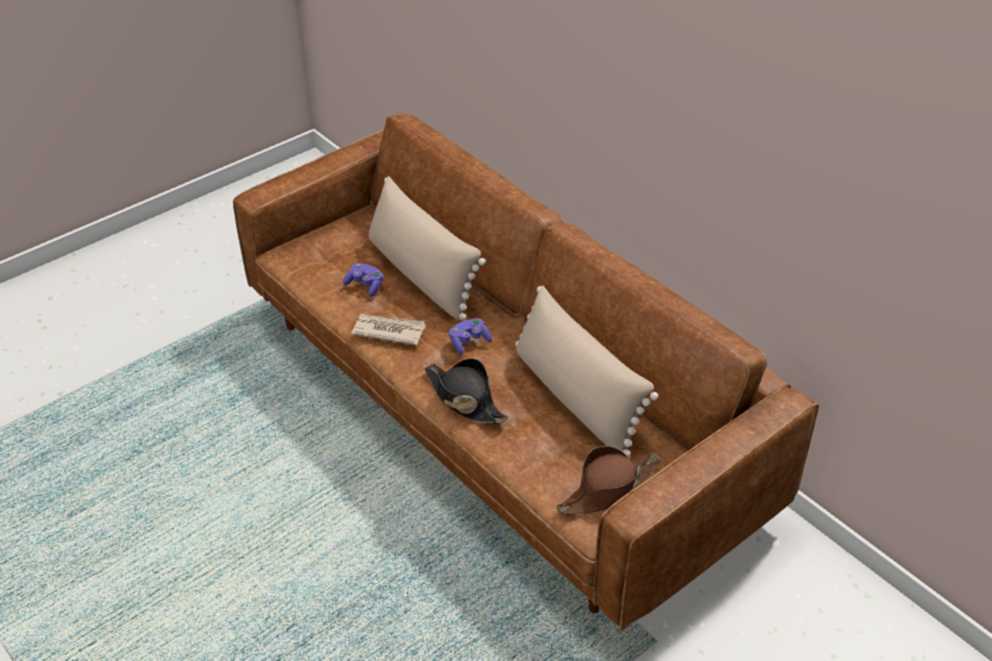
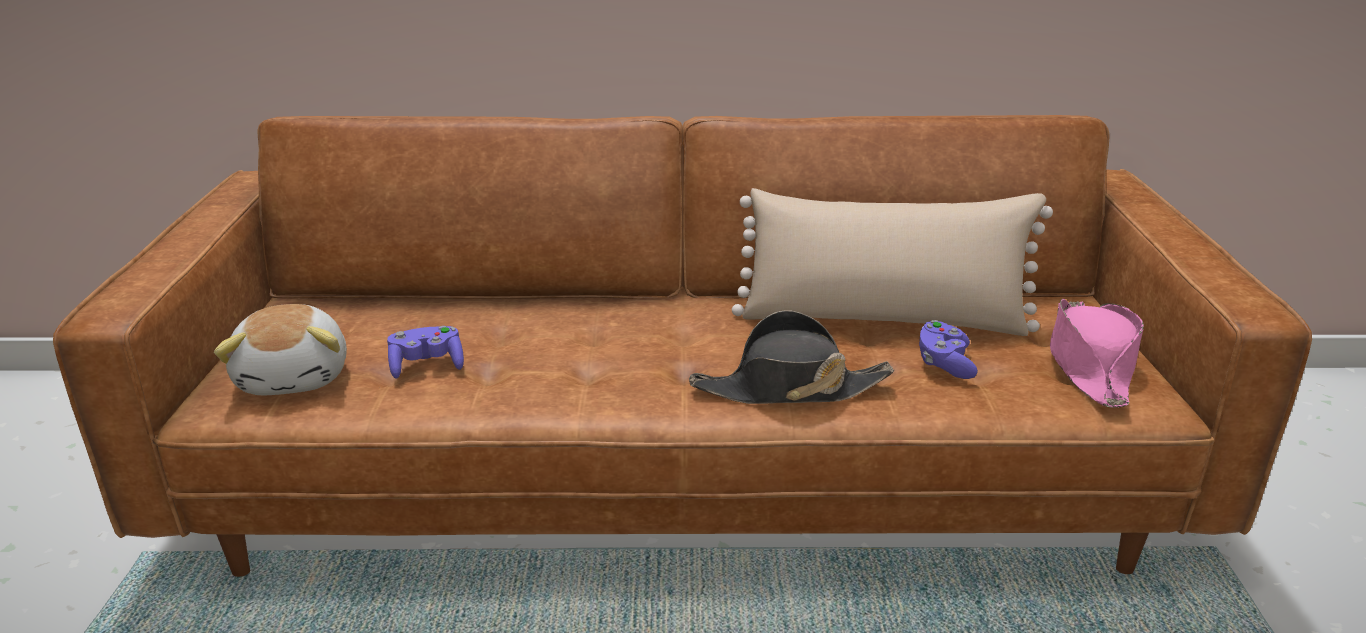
camera: 50 degrees left, 15 degrees down
(320, 259) = (296, 377): none -> plush toy
(388, 331) = (554, 387): newspaper -> none
(421, 274) = (483, 320): beige pillow -> none
(469, 342) = (677, 341): purple game controller -> purple game controller (944, 363)
(608, 489) = (1089, 364): brown hat -> pink hat

